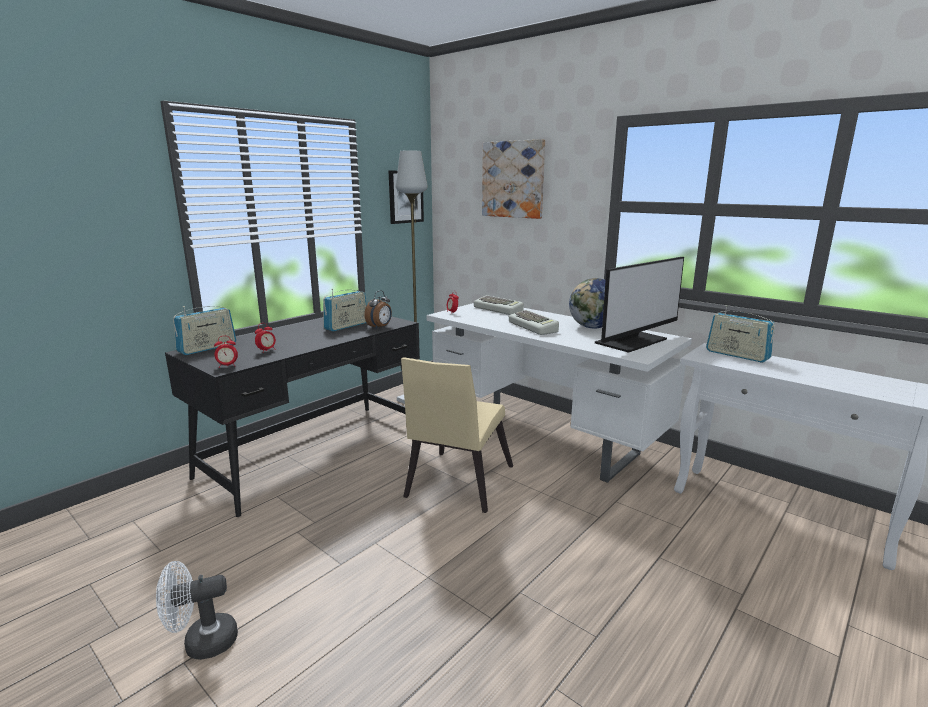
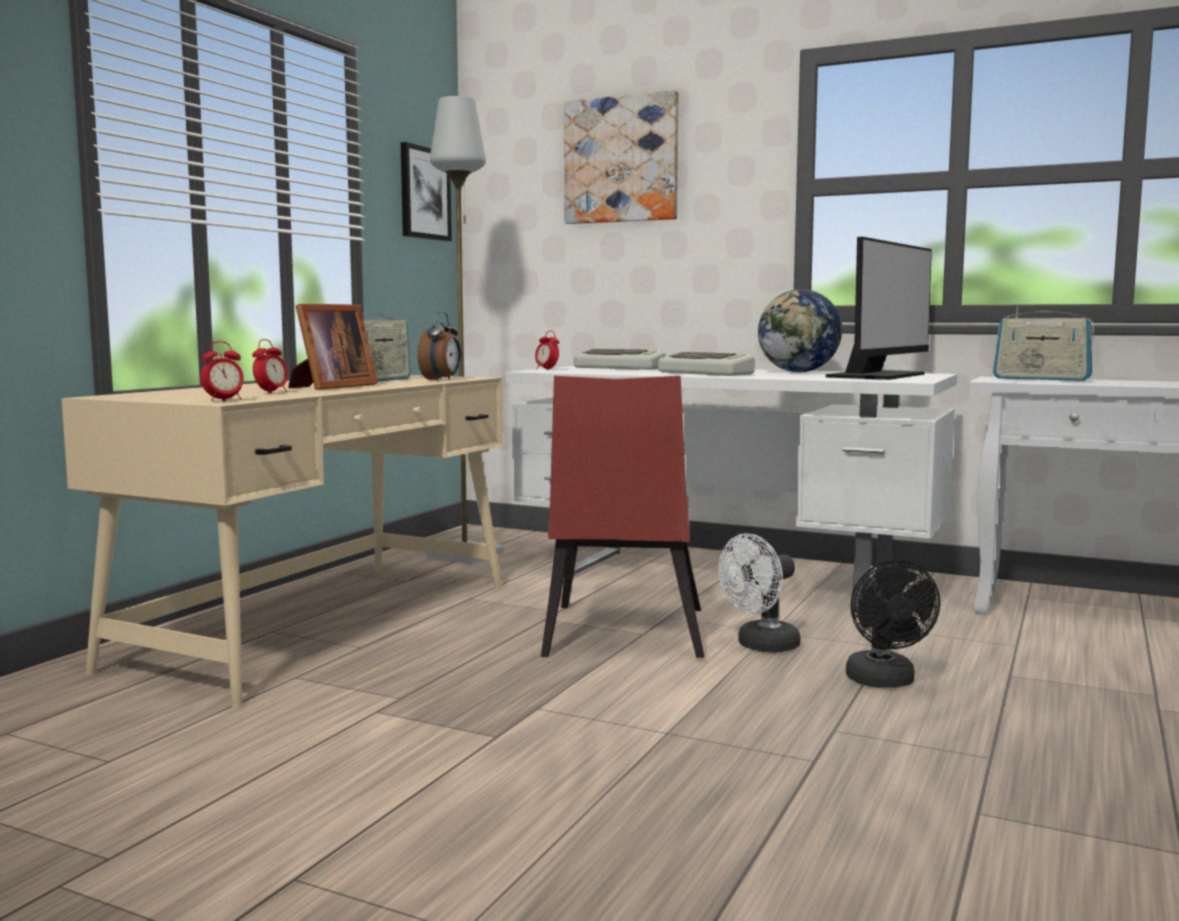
camera: 15 degrees left, 10 degrees down
(202, 643) = (310, 852): white fan -> white fan (761, 646)
(207, 348) = (145, 394): radio -> none
(308, 339) = (331, 387): none -> picture frame
(315, 453) = (324, 624): black desk -> beige desk
(456, 484) = (622, 636): beige chair -> red chair
(577, 551) = (884, 682): none -> black fan

